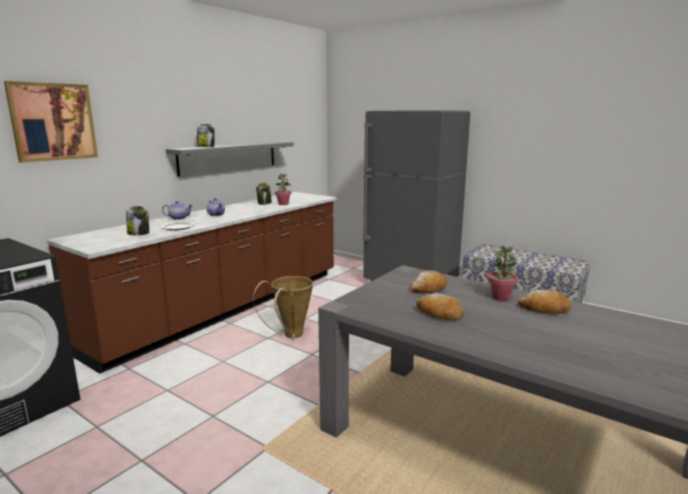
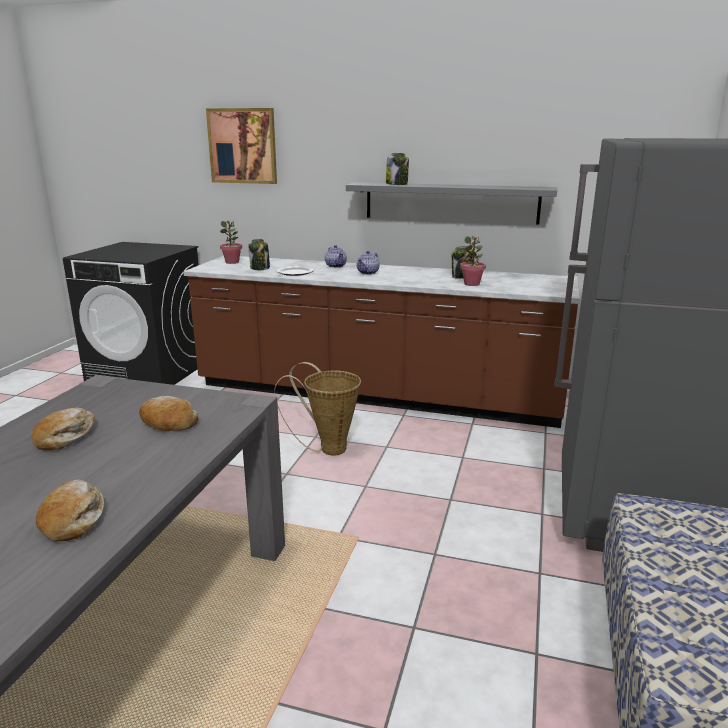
camera: 70 degrees right, 5 degrees up
(500, 297) = (131, 478): potted plant -> potted plant (232, 262)

